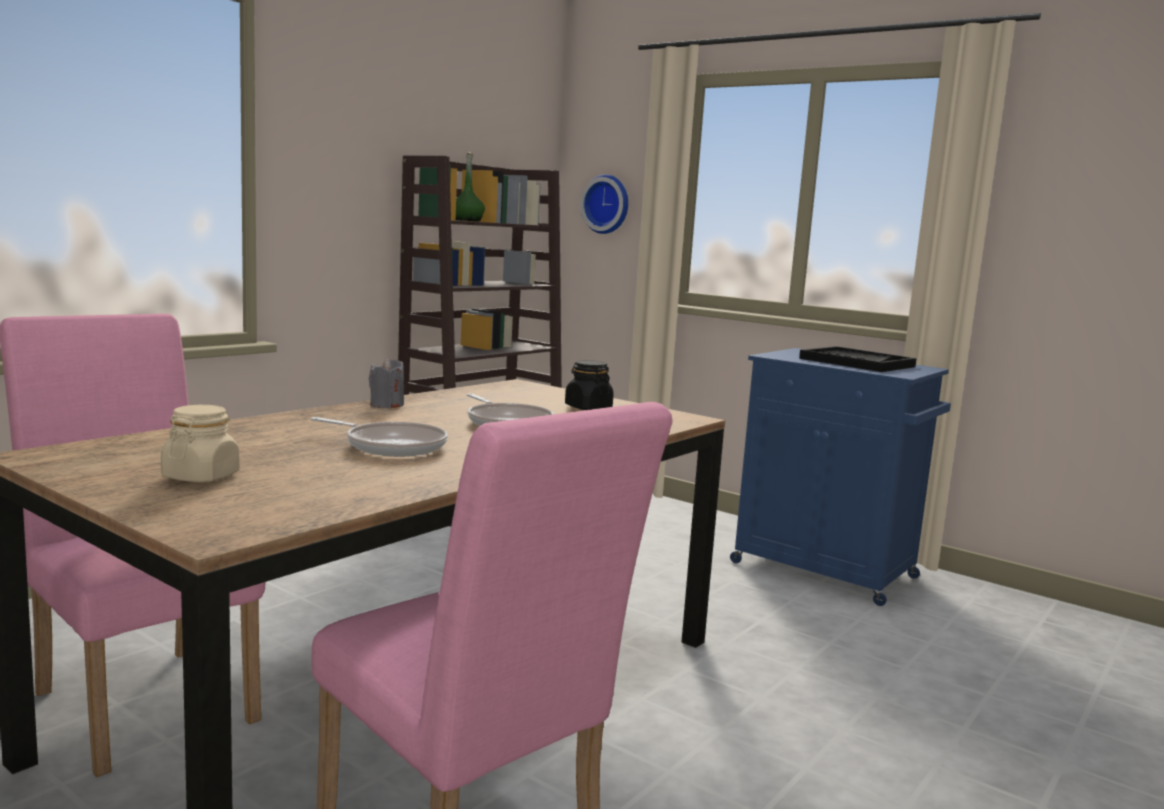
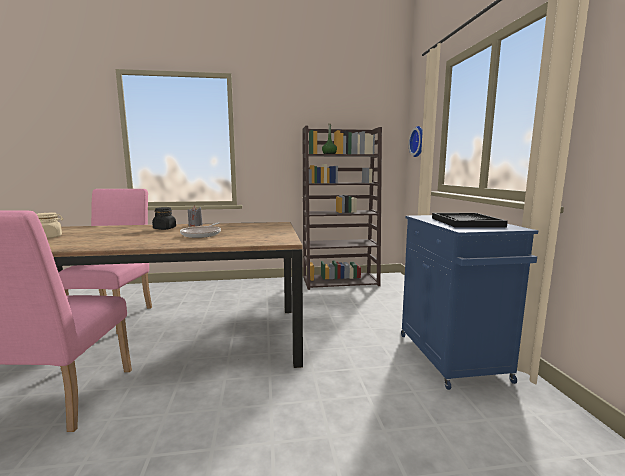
camera: 45 degrees right, 0 degrees up
(391, 446) = (130, 236): frying pan -> none
(588, 408) = (262, 233): black jar -> black jar (164, 228)

